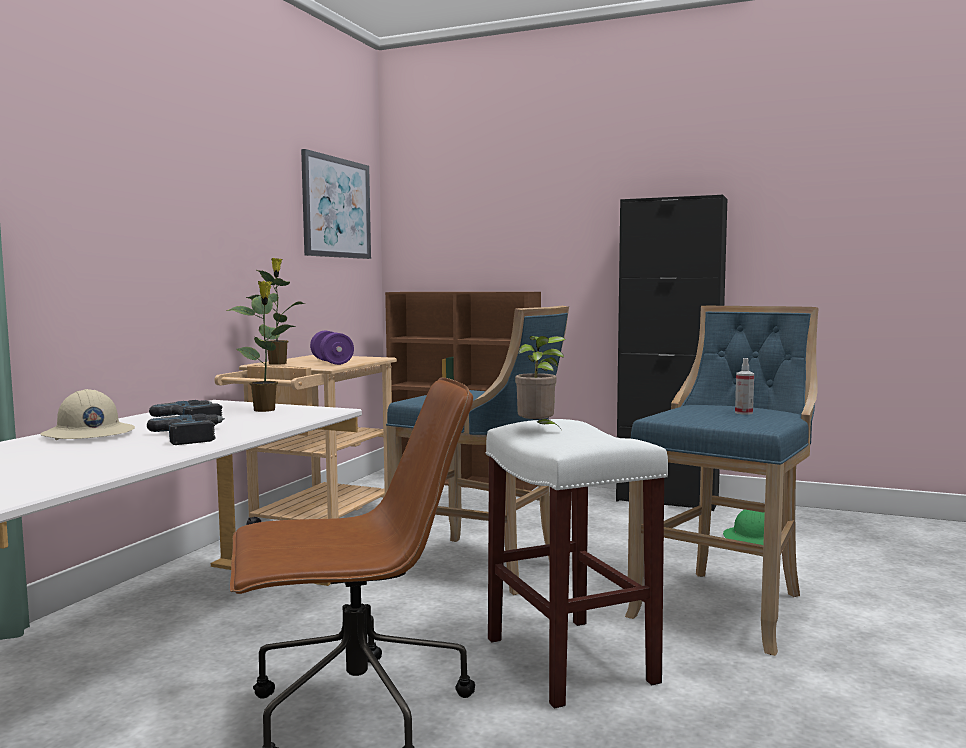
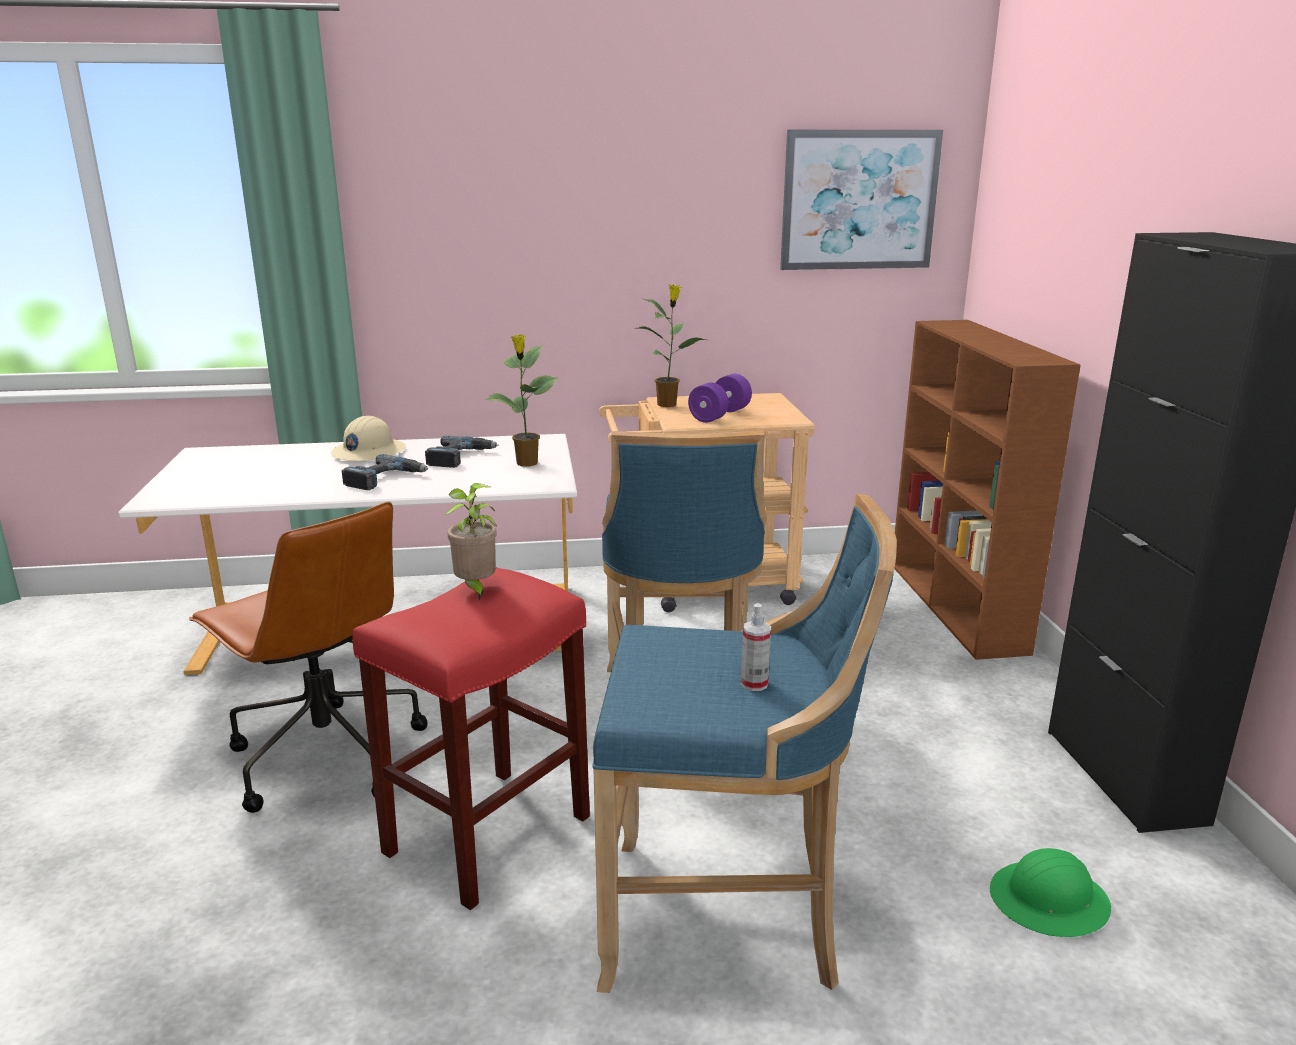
camera: 60 degrees right, 15 degrees up
(572, 661) = (487, 836): white stool -> red stool

